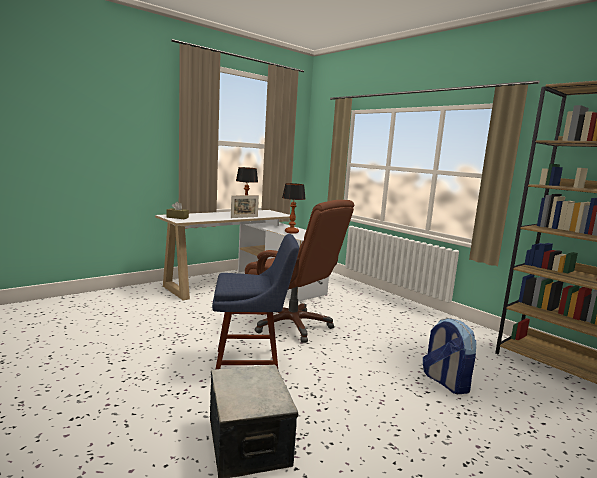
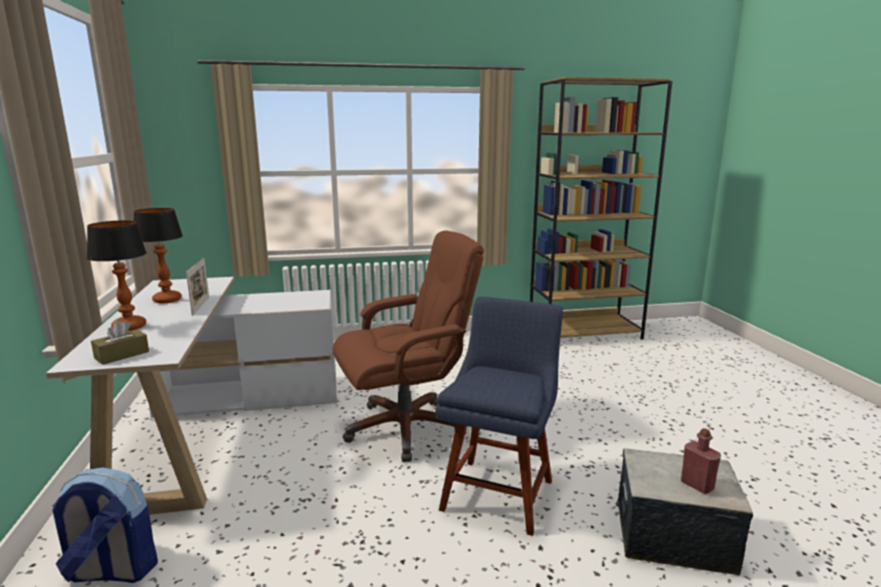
camera: 60 degrees left, 5 degrees up
(242, 395) = (697, 485): none -> red bottle
(292, 232) = (275, 303): table lamp -> table lamp (130, 327)
(445, 382) = (588, 388): backpack -> backpack (112, 571)

